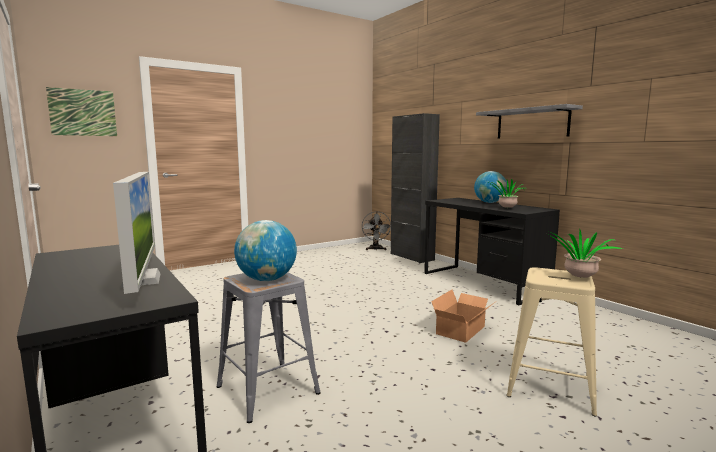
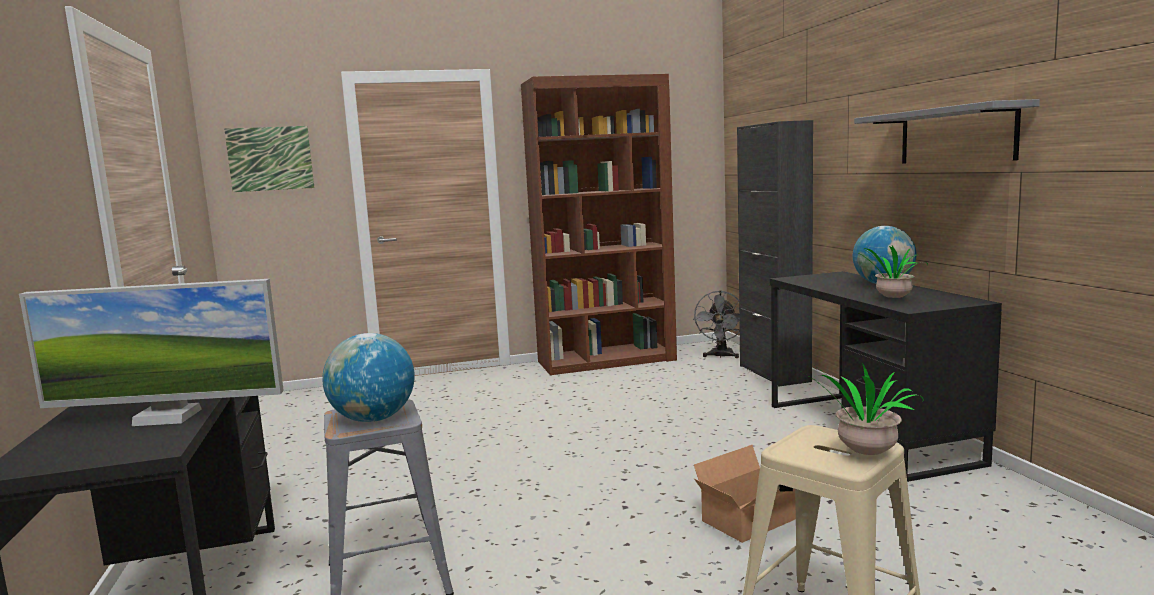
camera: 20 degrees right, 0 degrees up
(141, 280) = (167, 417): monitor -> monitor turned 90 degrees clockwise
(310, 254) = (607, 361): none -> brown bookcase

